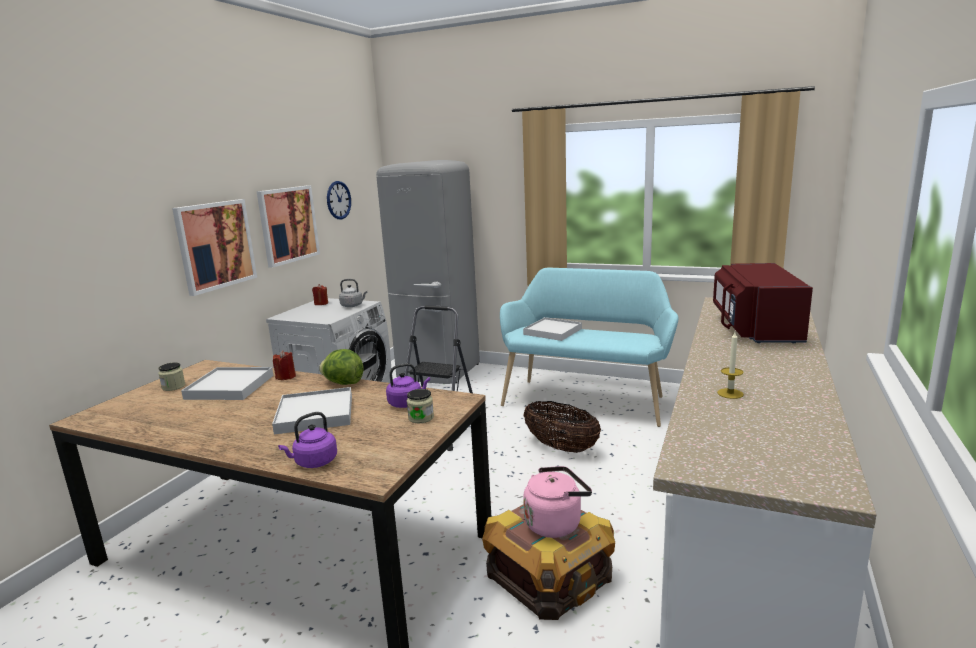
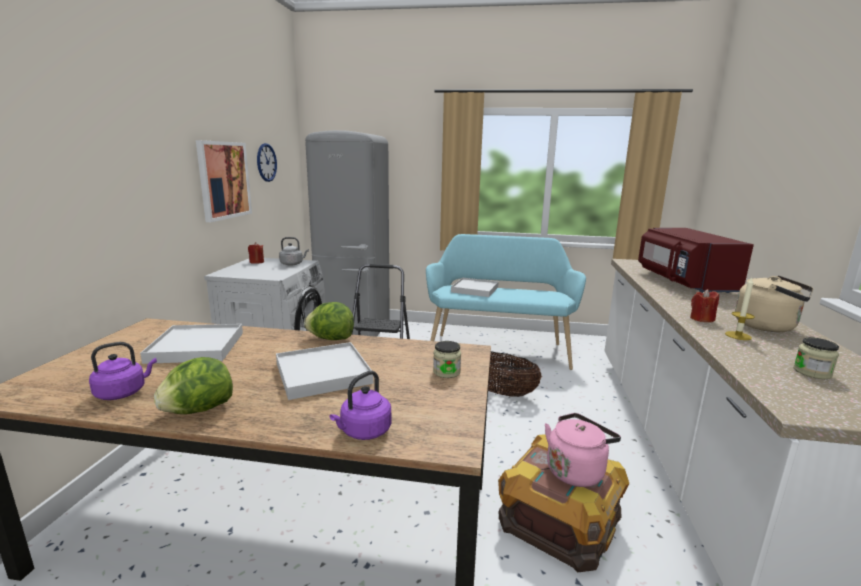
camera: 15 degrees left, 0 degrees up
(173, 387) = (121, 349): jar -> jar (812, 372)
(205, 438) = (199, 410): none -> lettuce
(215, 245) = (155, 192): picture -> none
(286, 377) = (259, 334): red candle -> red candle (701, 319)
(407, 403) = (418, 357): purple kettle -> purple kettle (123, 392)
(782, 385) = (768, 327): none -> beige kettle

